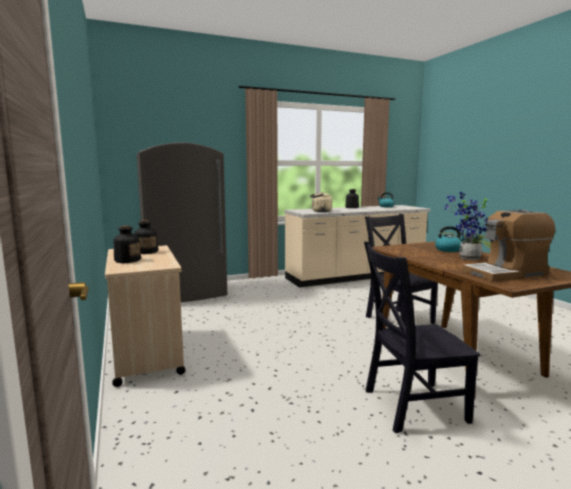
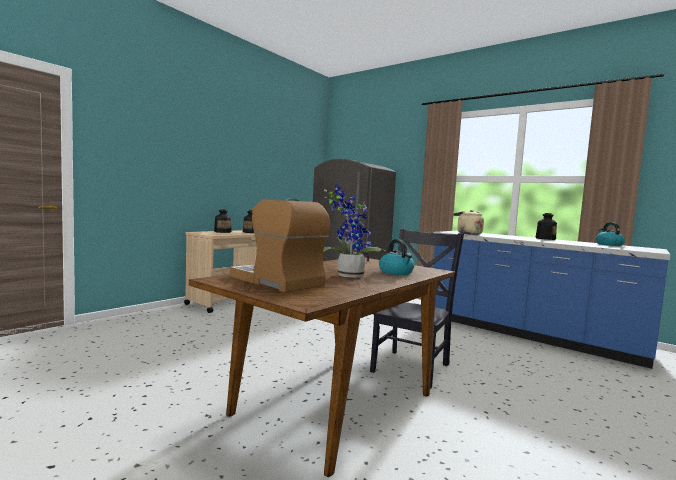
camera: 60 degrees right, 5 degrees down
(356, 276) = (529, 334): beige counter -> blue counter
(410, 406) = (196, 385): black chair -> none

